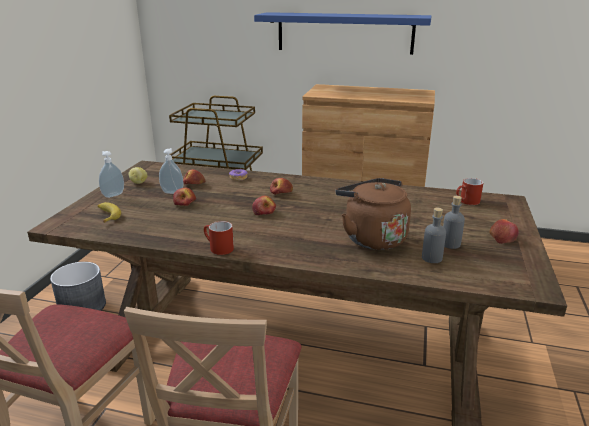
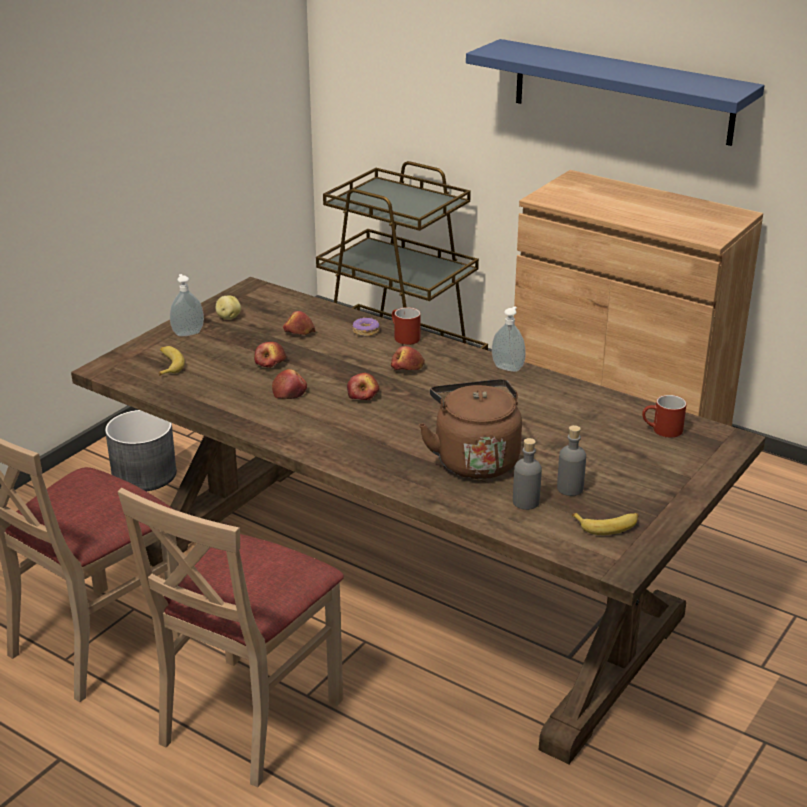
camera: 20 degrees right, 5 degrees up
(173, 192) = (265, 341): soap dispenser -> soap dispenser (508, 367)
(217, 248) = (274, 437): red mug -> red mug (403, 337)
(499, 263) = (607, 526): none -> banana
(502, 237) = (651, 493): apple -> apple (290, 392)

